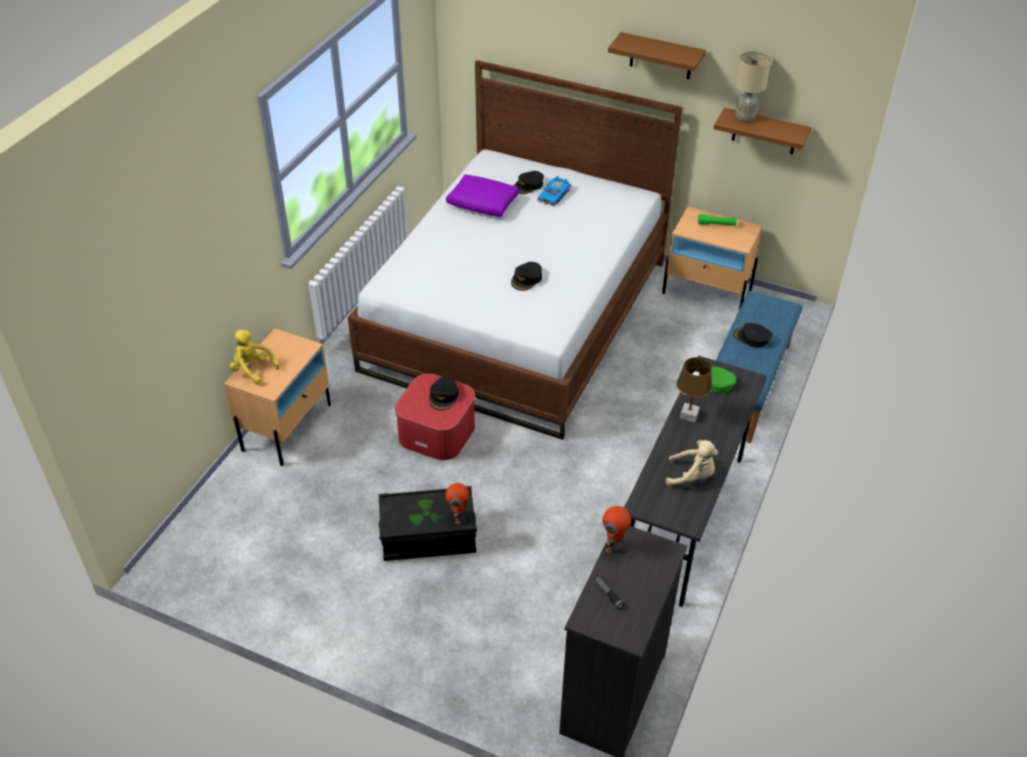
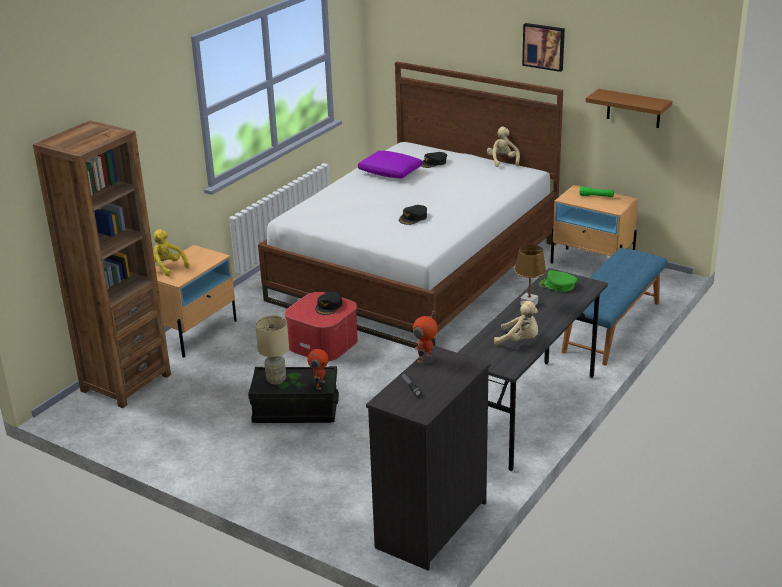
camera: 10 degrees right, 15 degrees down
(223, 511) = (126, 383): none -> brown bookcase
(554, 195) = (454, 169): toy car -> none
(606, 179) = (502, 161): none -> beige plush toy
(661, 56) = (544, 46): brown shelf -> picture
(744, 118) = (613, 94): beige table lamp -> beige table lamp (276, 380)
(752, 338) = (612, 276): black cap -> none

